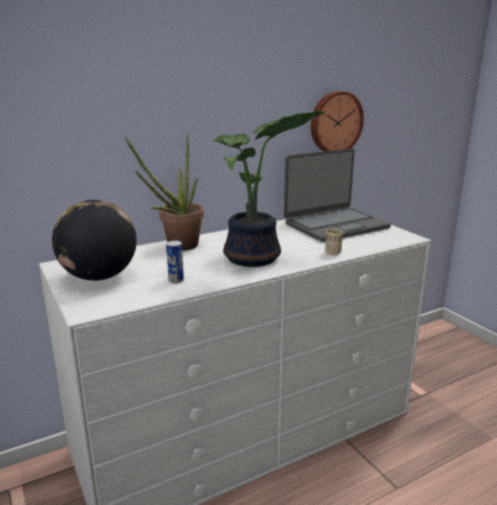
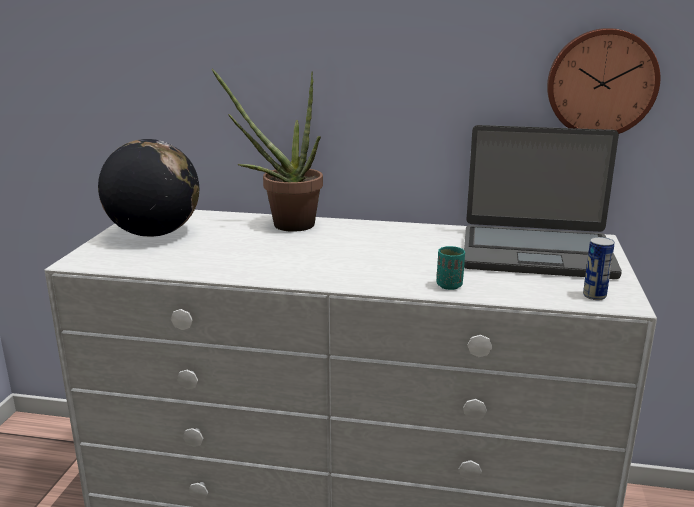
camera: 40 degrees right, 0 degrees up
(176, 280) = (207, 259): can -> can (594, 296)
(254, 259) = (333, 263): potted plant -> none
(333, 252) = (449, 285): beige cup -> turquoise cup

